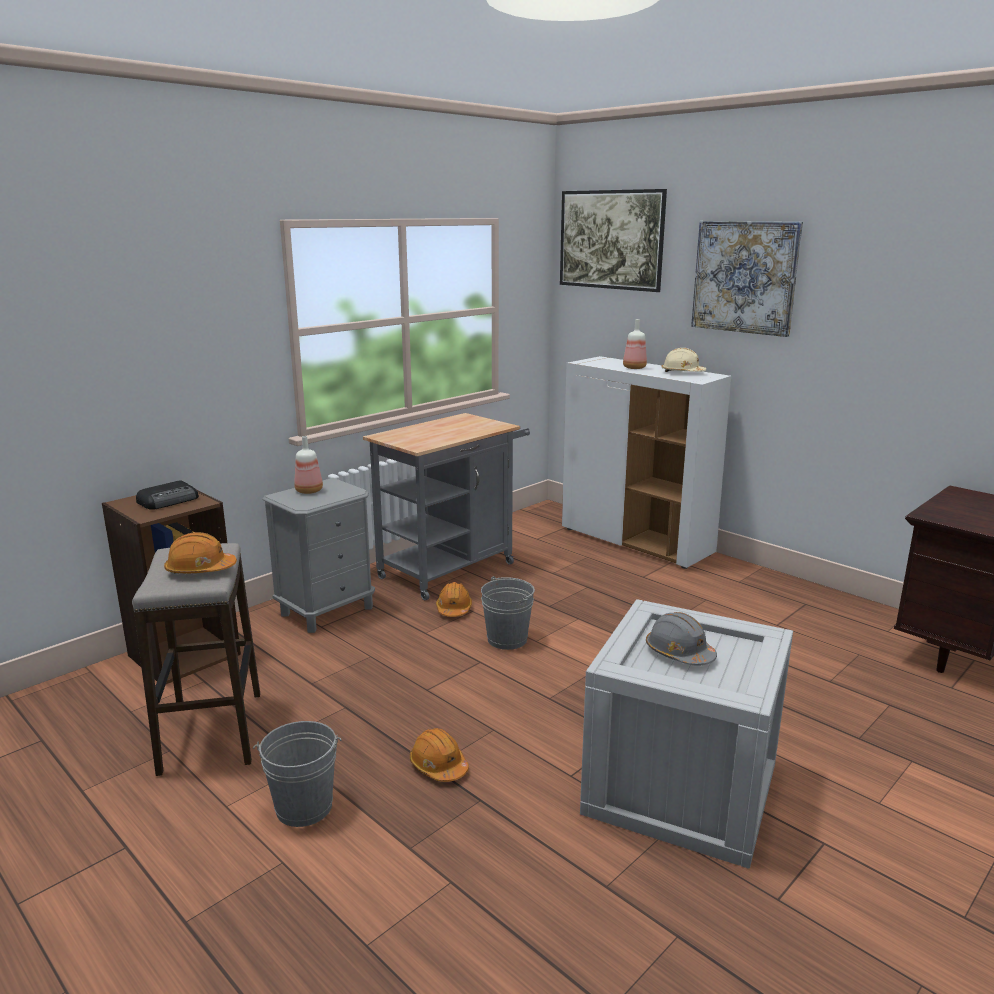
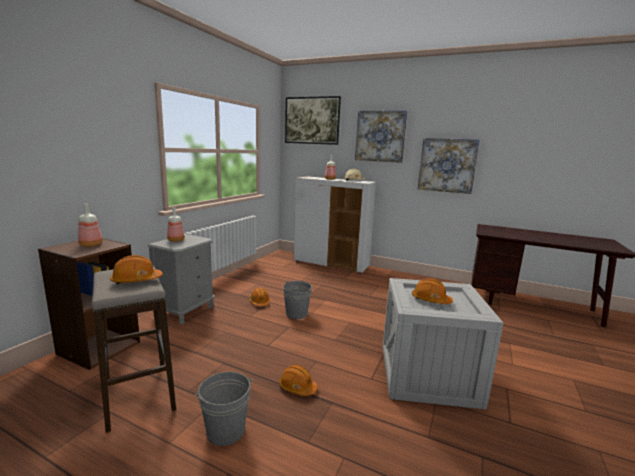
camera: 20 degrees left, 5 degrees down
(169, 500) = (91, 245): radio -> bottle
(453, 567) = (248, 283): grey cart -> none
(679, 653) = (430, 300): grey hard hat -> orange hard hat
(886, 347) = (447, 165): none -> picture

